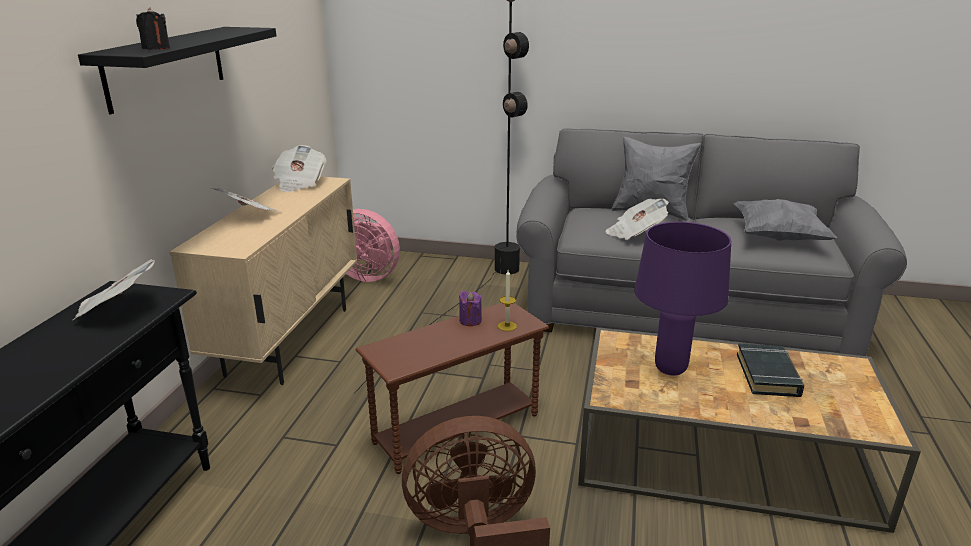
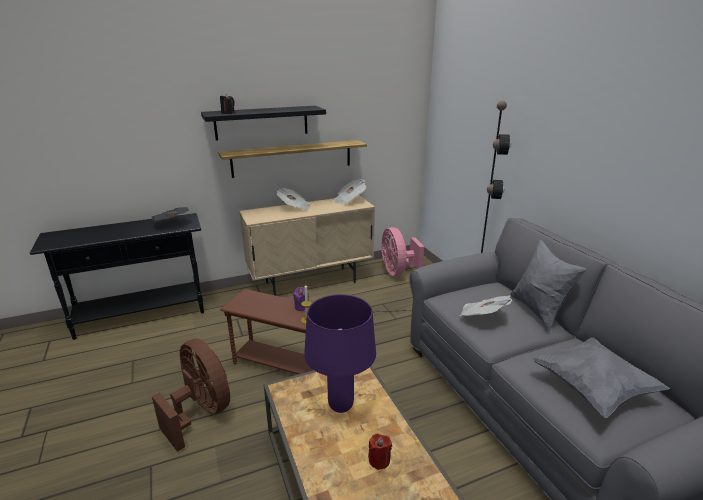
camera: 55 degrees right, 0 degrees up
(212, 129) = (292, 158): none -> shelf
(768, 375) = (379, 460): black book -> red candle

